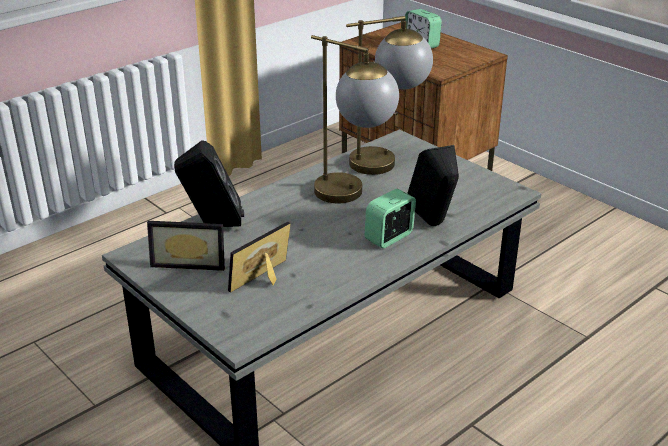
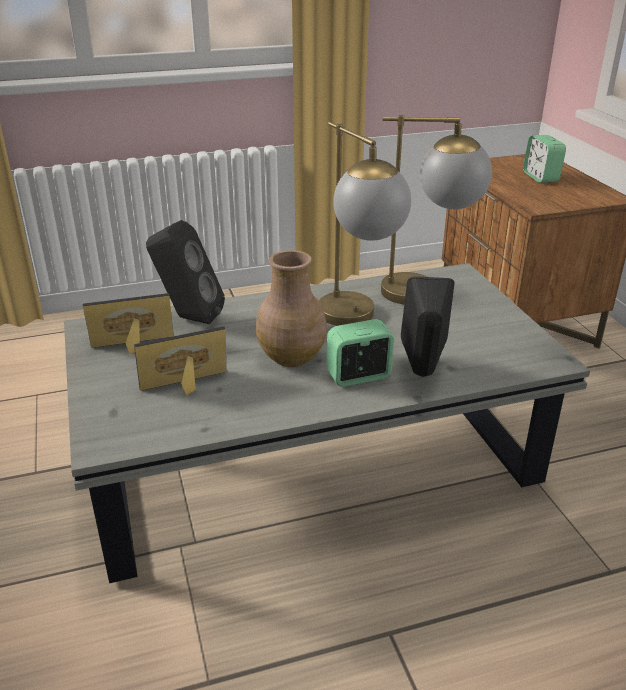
camera: 25 degrees right, 0 degrees up
(190, 261) = (133, 348): picture frame -> picture frame turned 135 degrees clockwise
(327, 236) = (292, 357): none -> brown vase

